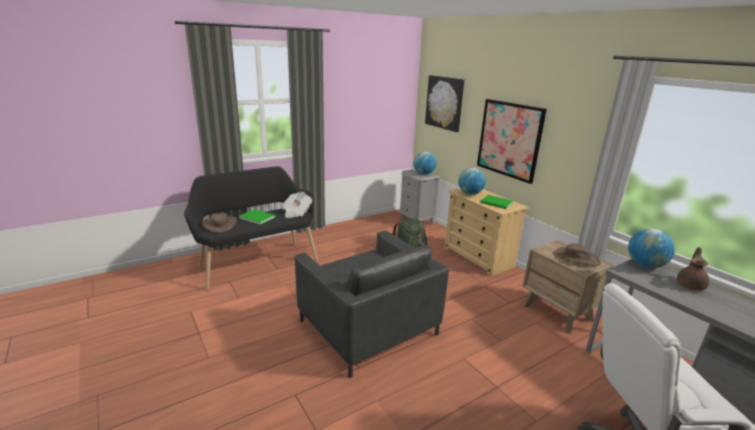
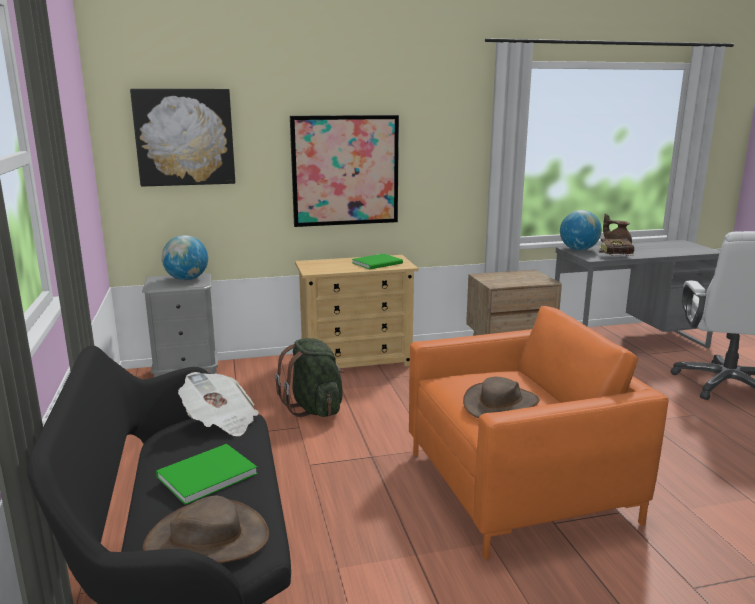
camera: 70 degrees left, 5 degrees down
(368, 327) = (519, 486): grey armchair -> orange armchair
(470, 194) = (330, 268): globe -> none
(576, 258) = (518, 277): brown hat -> brown hat (501, 404)
(651, 285) = (619, 257): none -> book

